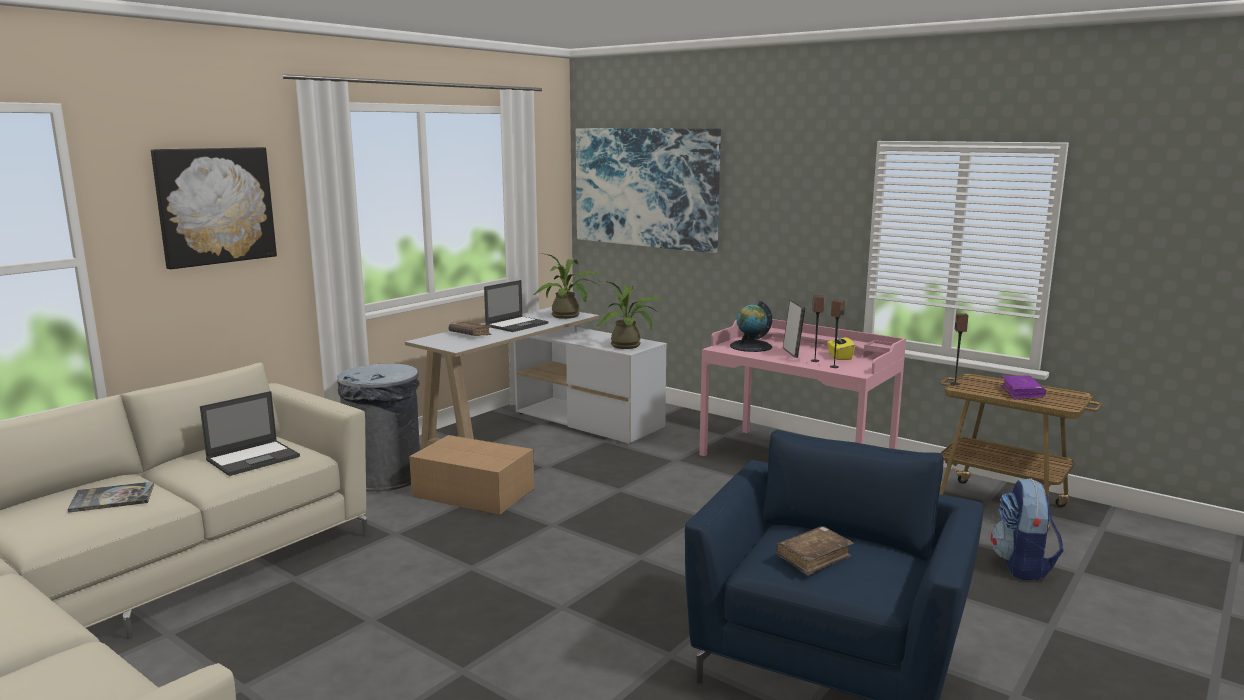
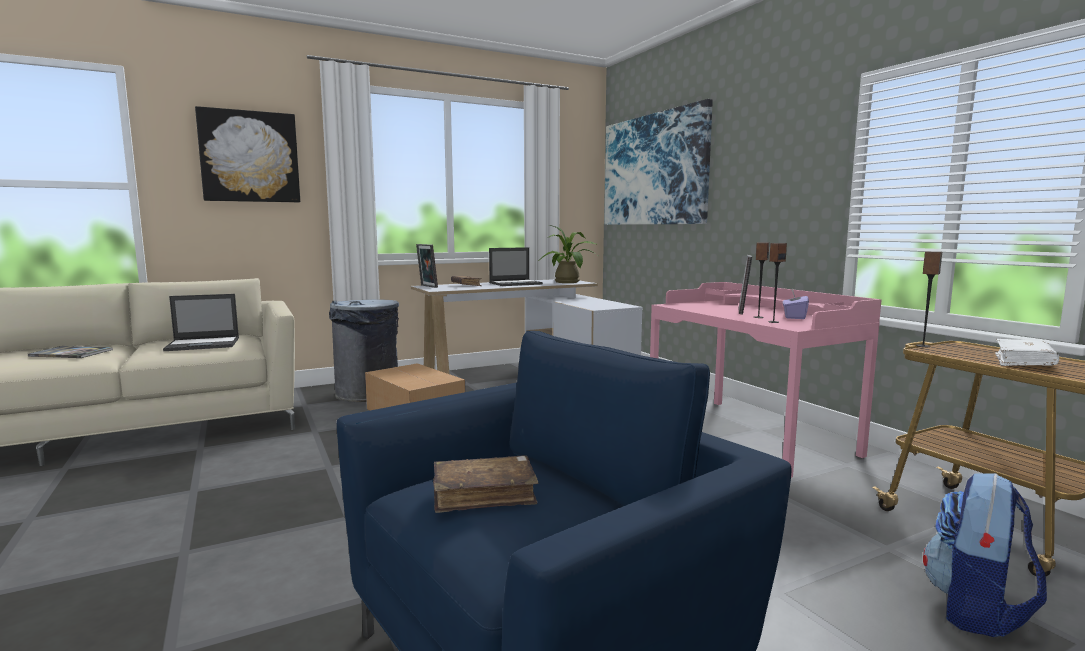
camera: 25 degrees right, 5 degrees down
(430, 341) = (427, 286): none -> picture frame
(629, 346) = (604, 306): potted plant -> none
(751, 346) = (705, 306): globe -> none
(839, 357) = (794, 317): yellow tissue box -> purple tissue box
(1022, 393) = (1023, 362): purple book -> white book

